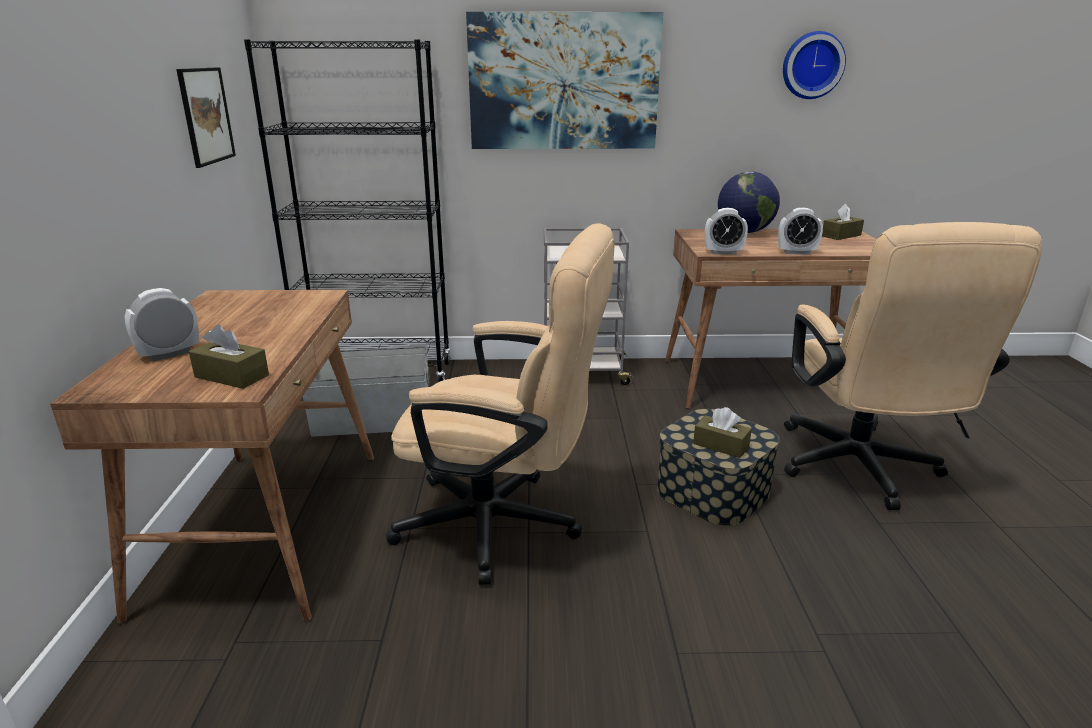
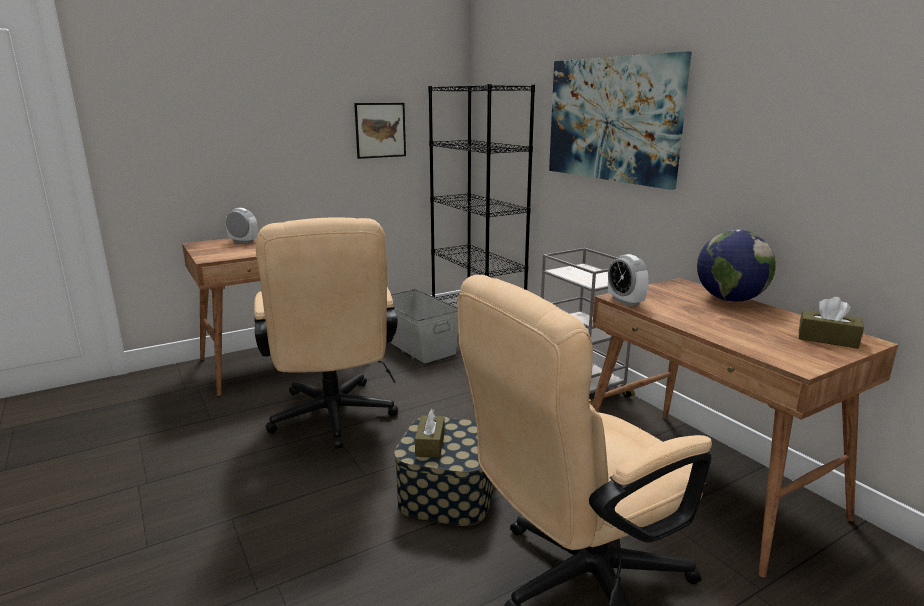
camera: 60 degrees right, 5 degrees down
(232, 376) = (222, 254): brown tissue box -> none
(796, 252) = (691, 326): alarm clock -> none
(811, 65) = (854, 108): wall clock -> none

